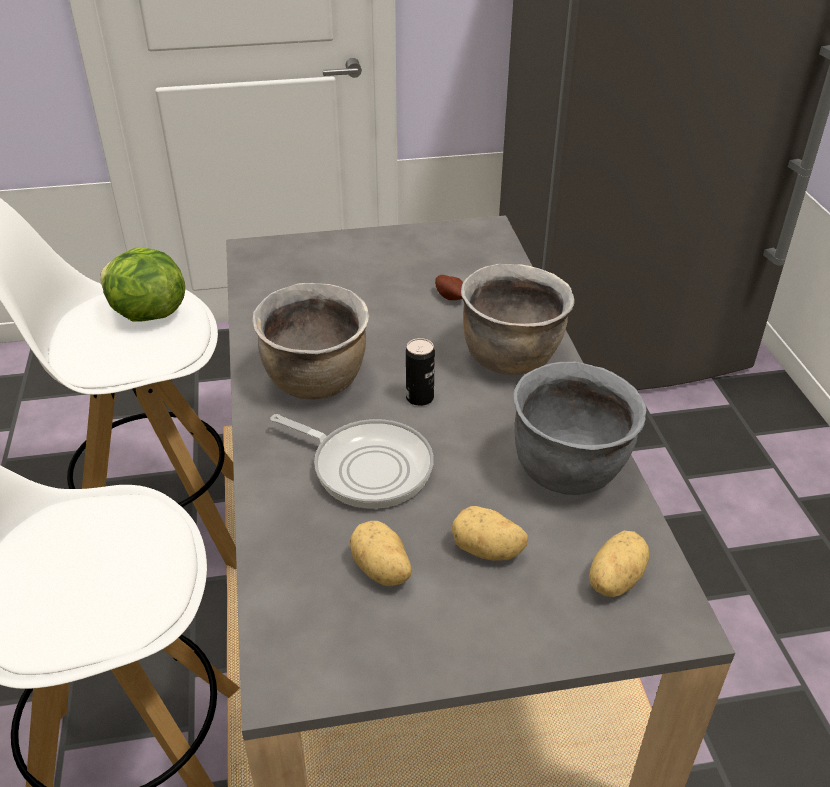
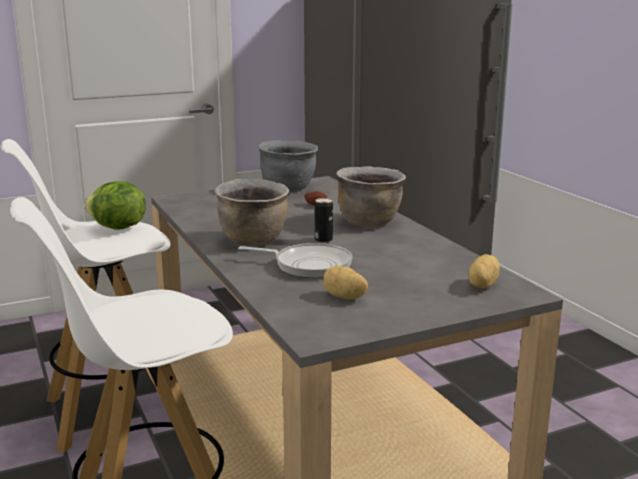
camera: 15 degrees left, 20 degrees down
(487, 551) = (403, 284): potato -> none
(569, 470) = (431, 254): grey cooking pot -> grey cooking pot (288, 188)

